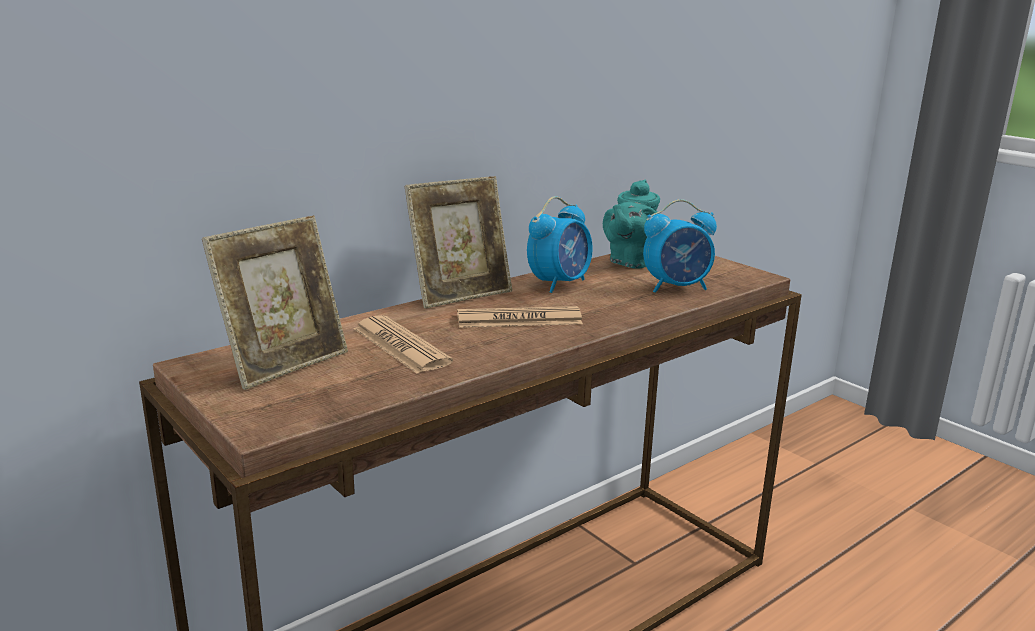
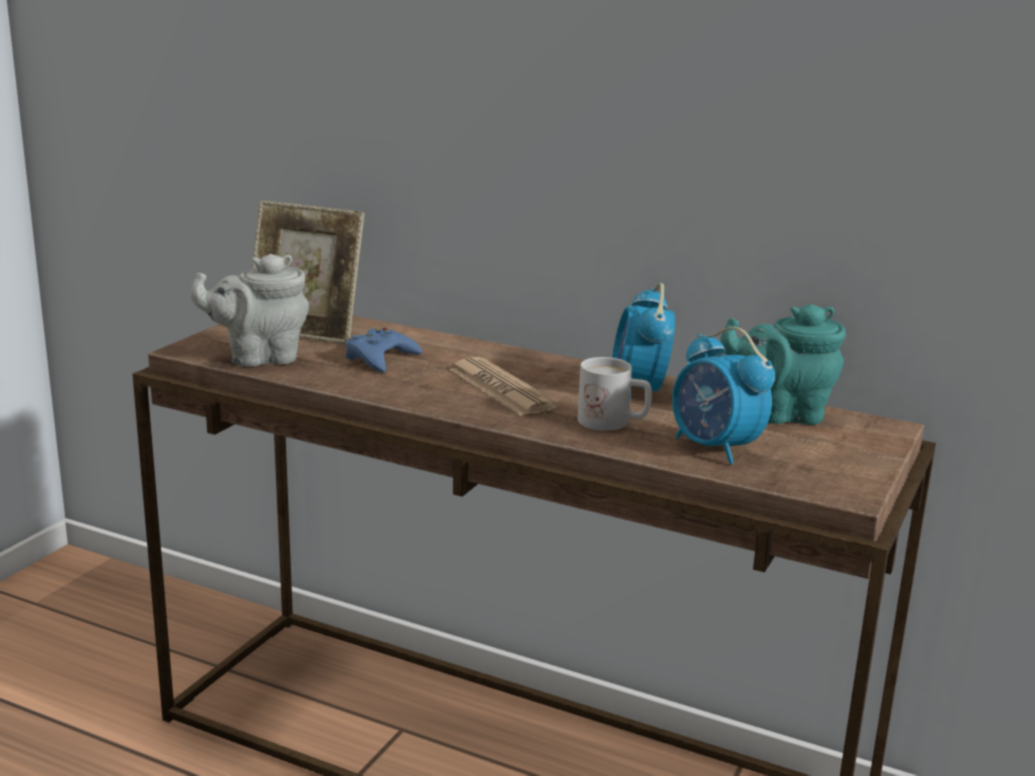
camera: 65 degrees right, 0 degrees up
(335, 395) = (259, 357): none -> grey teapot
(400, 346) = (381, 358): newspaper -> blue game controller
(460, 294) = (542, 356): picture frame -> none
(559, 283) = (639, 390): alarm clock -> alarm clock turned 75 degrees clockwise
(617, 302) = (613, 423): none -> white mug

